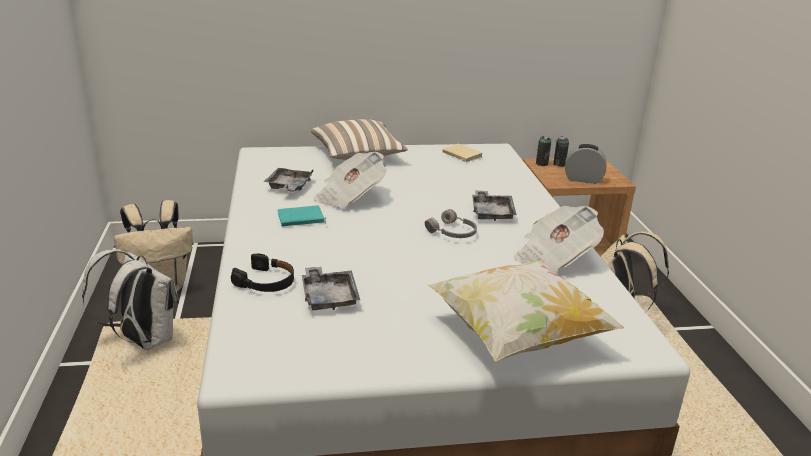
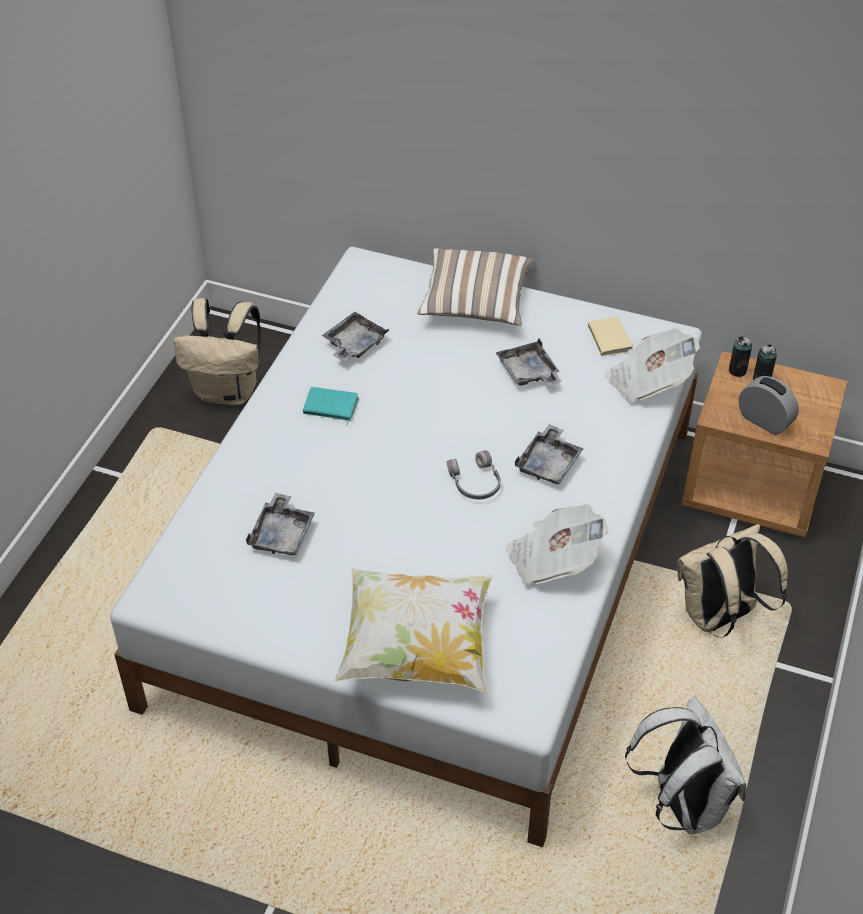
camera: 30 degrees right, 20 degrees up
(143, 340) = (179, 463): white backpack -> white backpack (682, 804)
(266, 282) = (239, 493): black headphones -> none
(349, 197) = (408, 384): newspaper -> newspaper (648, 381)
(428, 177) = (528, 373): none -> grey tray

